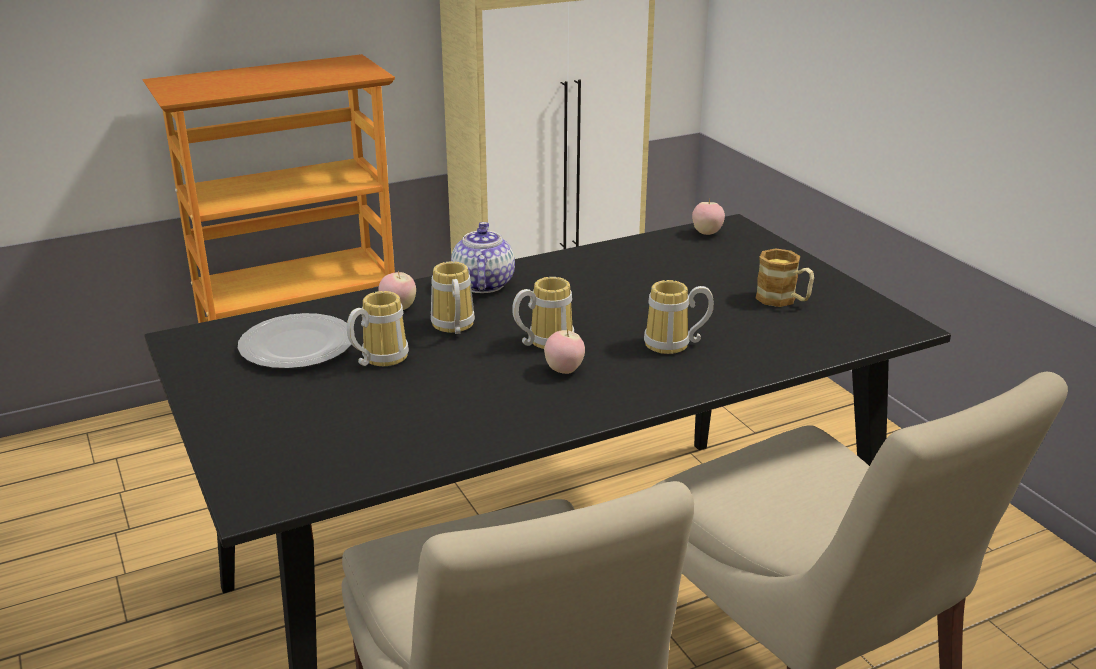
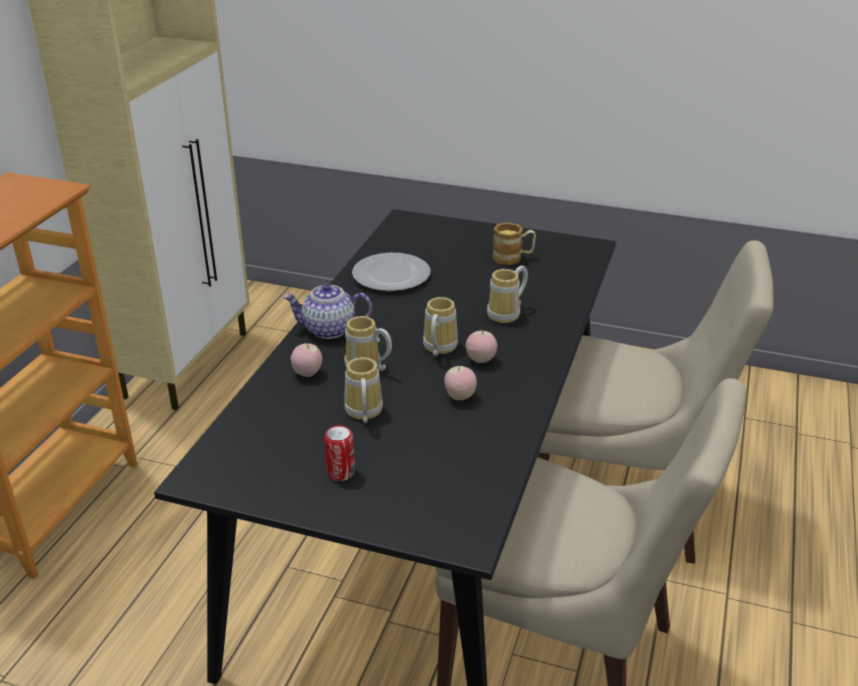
camera: 45 degrees left, 5 degrees up
(275, 392) = (341, 472): none -> can
(298, 345) = (291, 434): plate -> plate (390, 275)
(482, 284) = (330, 329): teapot -> teapot turned 45 degrees counterclockwise
(707, 233) = (399, 231): apple -> apple (460, 397)

